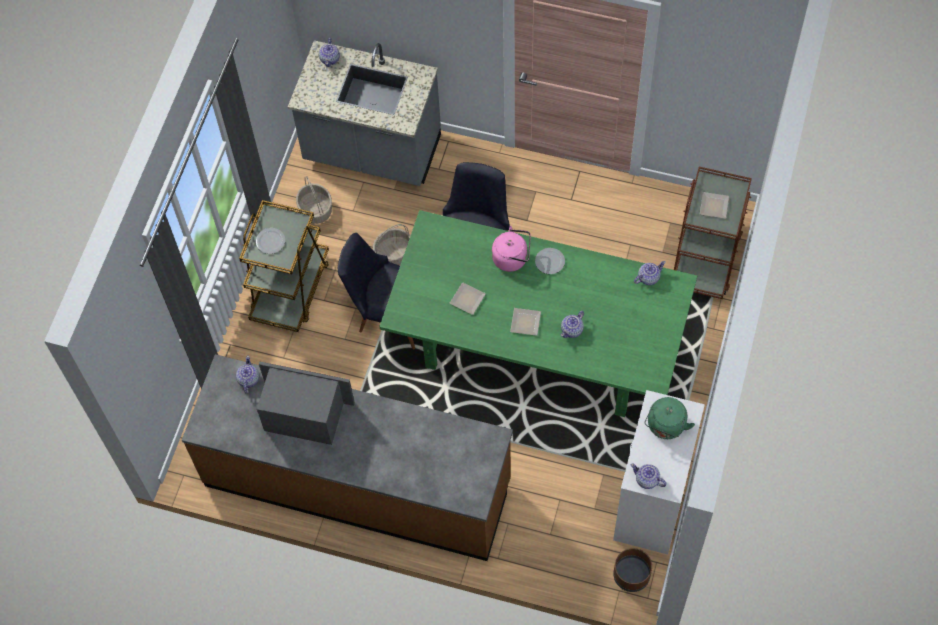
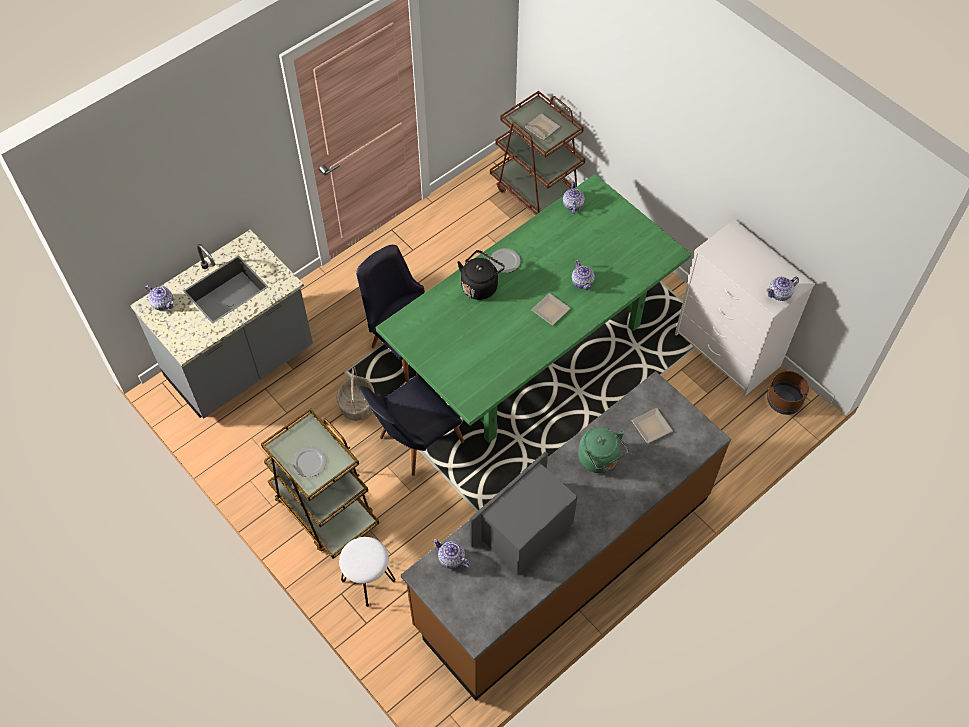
camera: 60 degrees left, 5 degrees down
(252, 356) = (369, 580): none -> white stool
(316, 210) = (261, 442): basket -> none
(468, 300) = (496, 340): plate -> plate (653, 427)
(512, 258) = (480, 285): pink kettle -> black kettle
(665, 427) = (738, 255): green kettle -> green kettle (600, 460)

